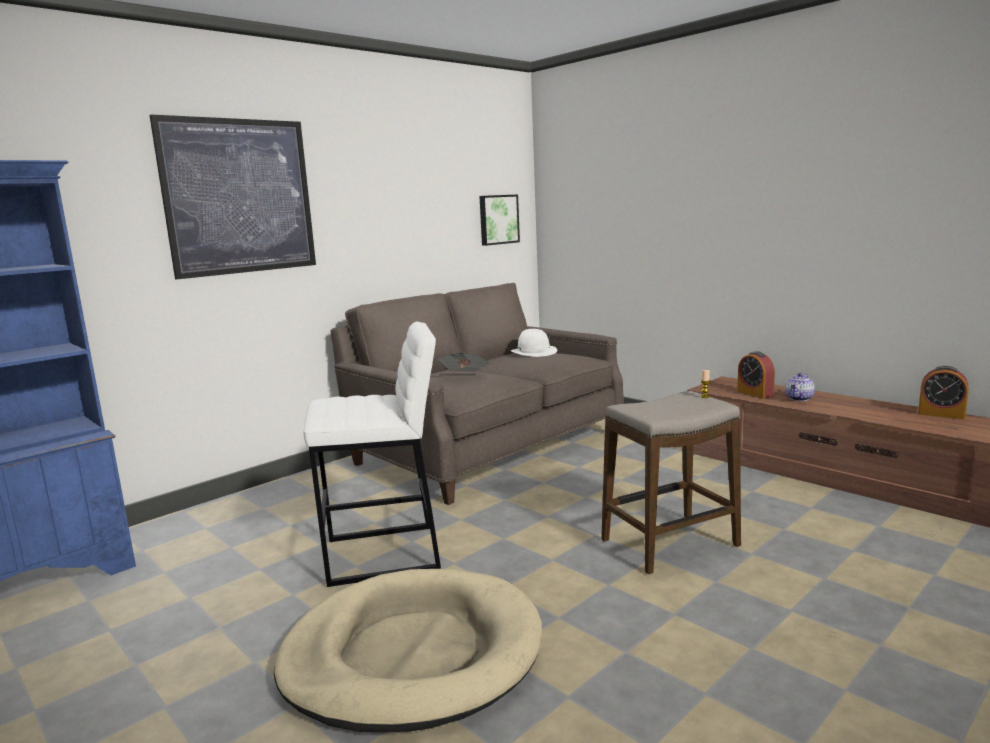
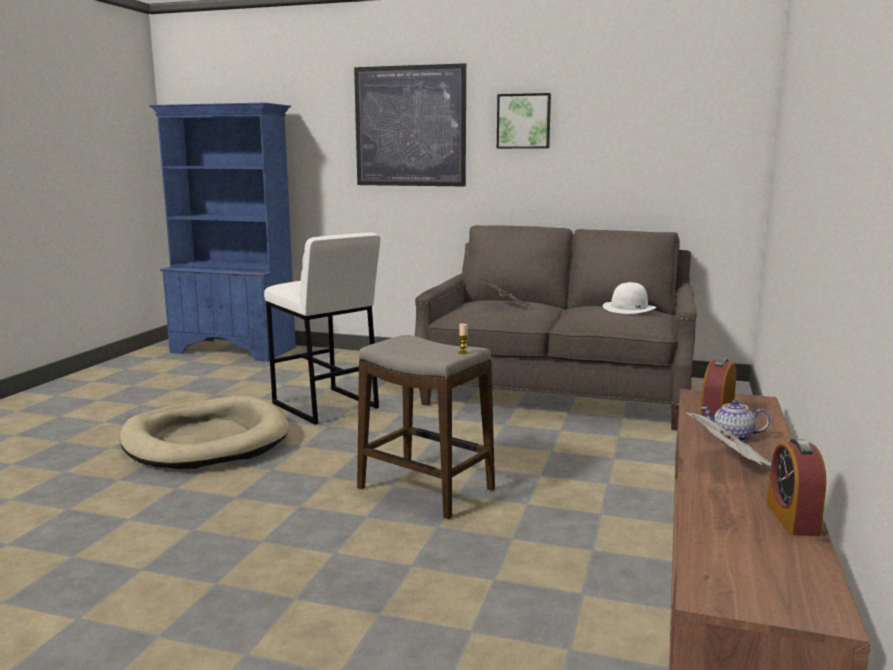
camera: 60 degrees right, 0 degrees up
(498, 219) = (700, 159): picture -> picture (524, 121)
(848, 407) = (731, 463): none -> newspaper

